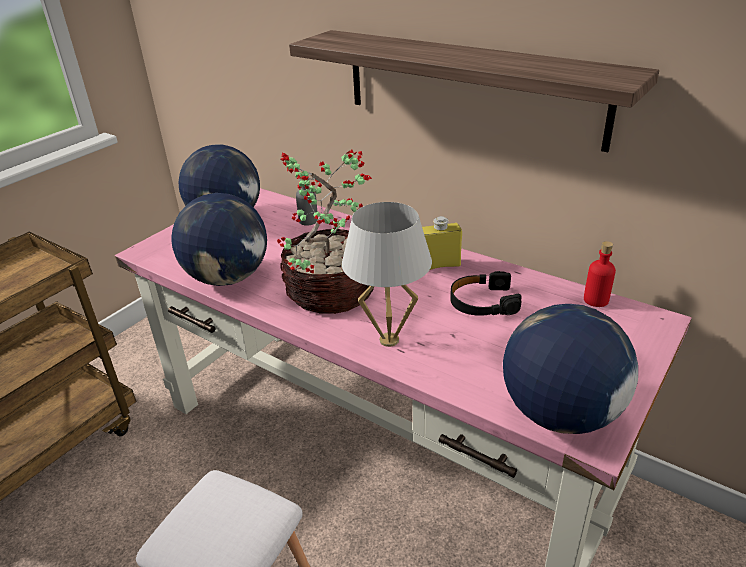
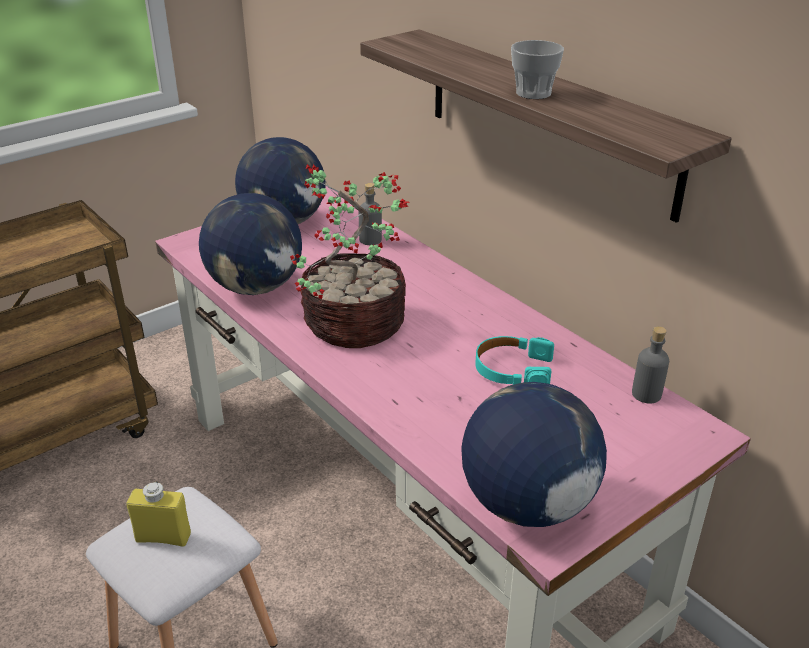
camera: 15 degrees right, 0 degrees up
(388, 340) = (388, 388): white table lamp -> none
(439, 265) = (488, 318): yellow bottle -> yellow bottle (163, 537)
(472, 60) = (533, 93): none -> cup
(482, 302) = (513, 370): black headphones -> turquoise headphones
(596, 300) = (646, 394): red bottle -> grey bottle

